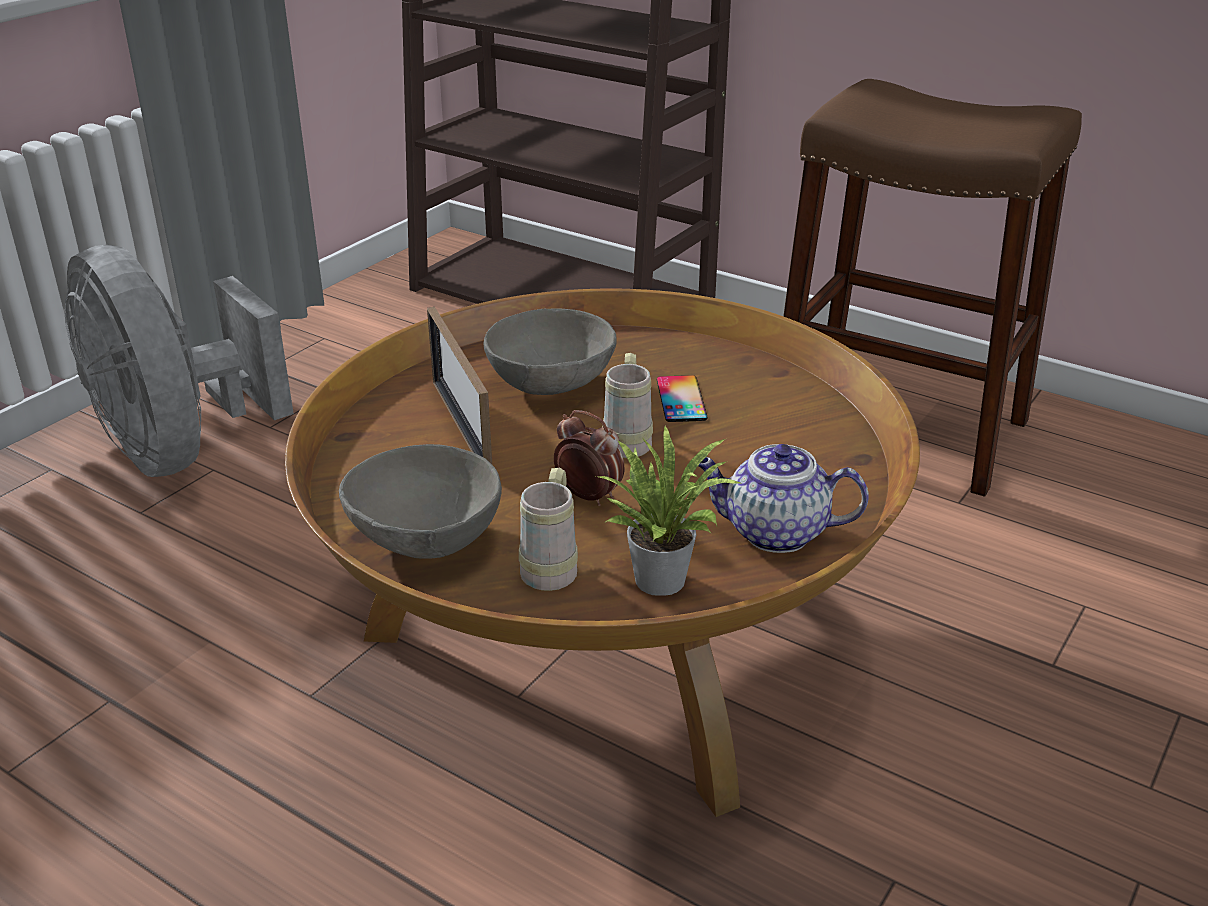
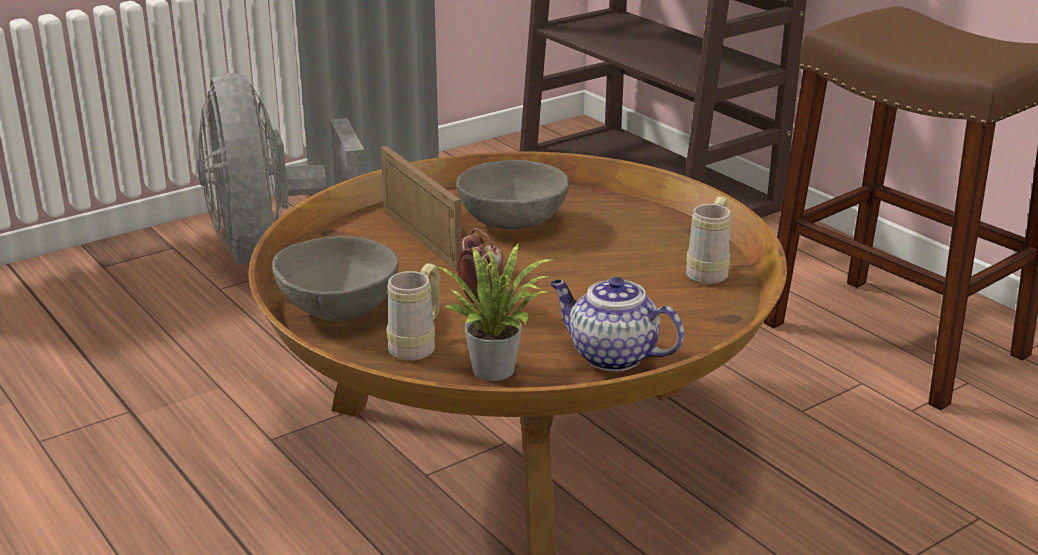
camera: 20 degrees right, 5 degrees down
(461, 426) = (421, 240): picture frame -> picture frame turned 150 degrees clockwise
(628, 440) = (544, 271): beige mug -> beige mug (710, 271)
(681, 399) = (611, 250): phone -> none

